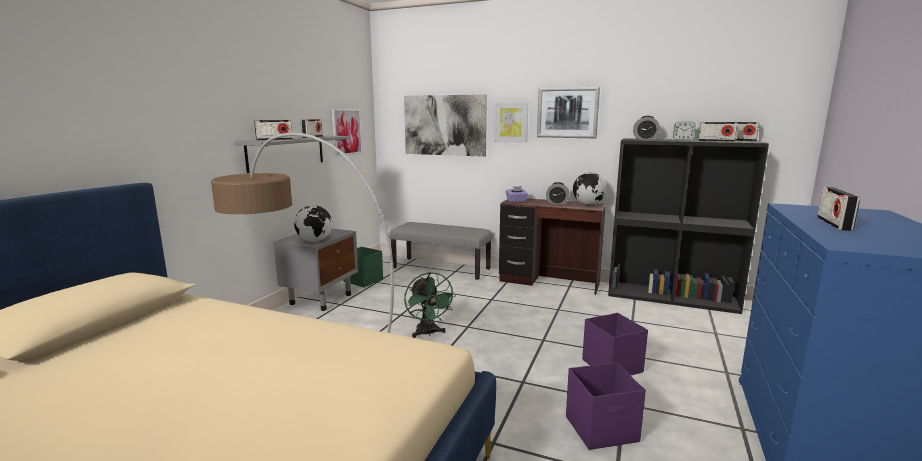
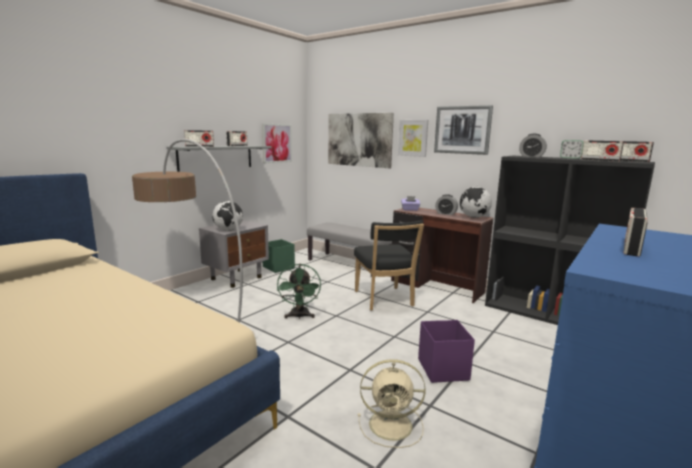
camera: 15 degrees right, 0 degrees up
(507, 303) = (384, 300): none -> black chair
(602, 429) = (392, 425): purple storage box -> beige fan

